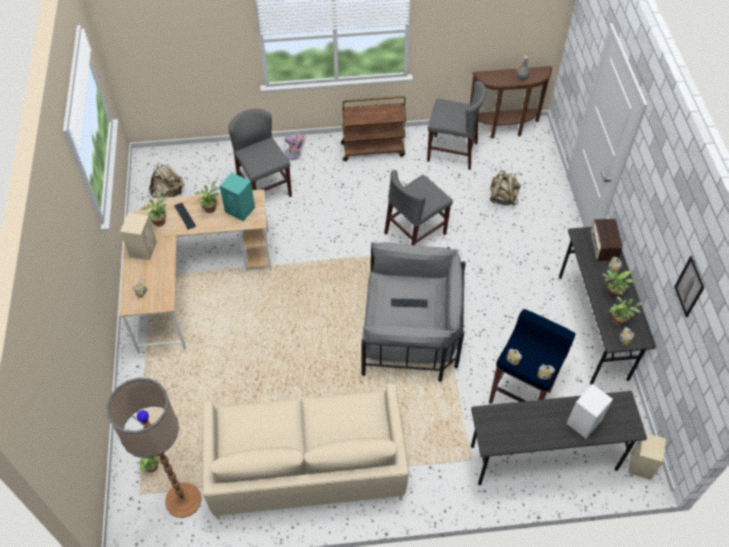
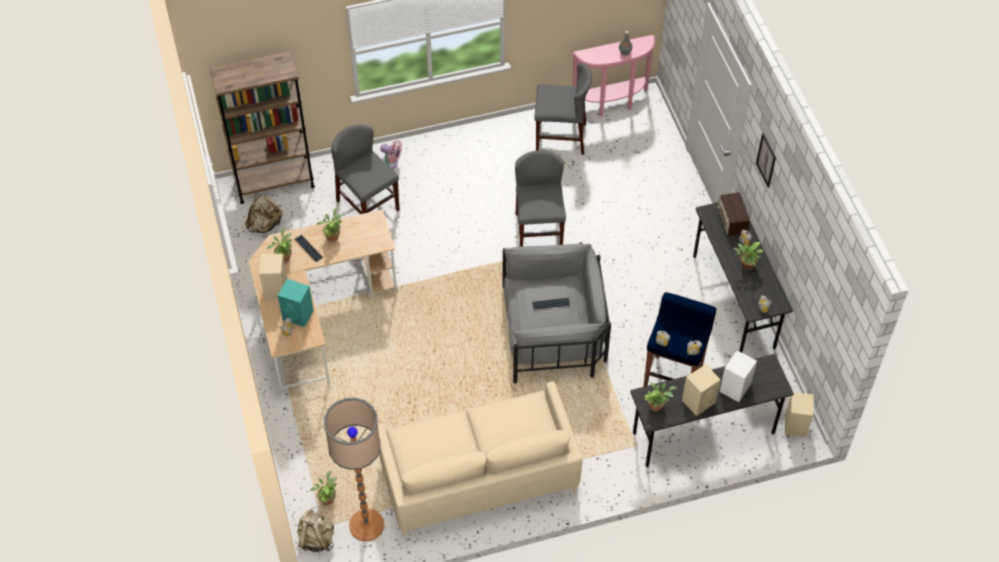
camera: 10 degrees left, 0 degrees up
(187, 158) = (274, 183): none -> brown bookcase
(240, 210) = (364, 234): turquoise speaker -> turquoise speaker (298, 315)
(373, 149) = (475, 145): brown cart -> none
(415, 233) = (539, 232): grey chair -> grey chair turned 135 degrees clockwise
(502, 197) = (623, 180): beige backpack -> beige backpack (316, 539)
(504, 129) = (612, 104): brown console table -> pink console table
(543, 430) = (699, 401): none -> beige speaker
(619, 320) = (756, 290): potted plant -> potted plant (657, 405)
(689, 287) = (810, 250): picture -> picture (766, 160)

